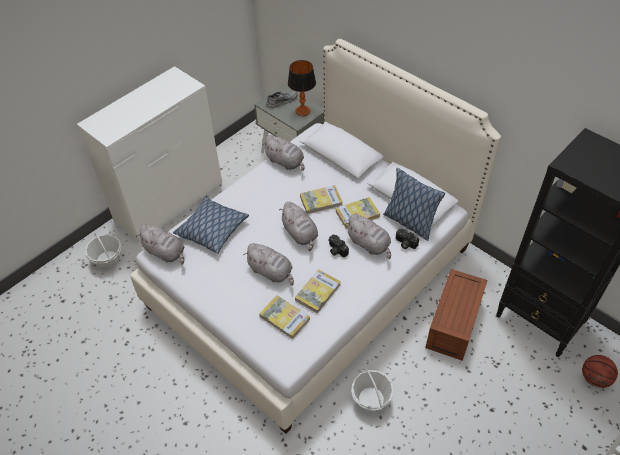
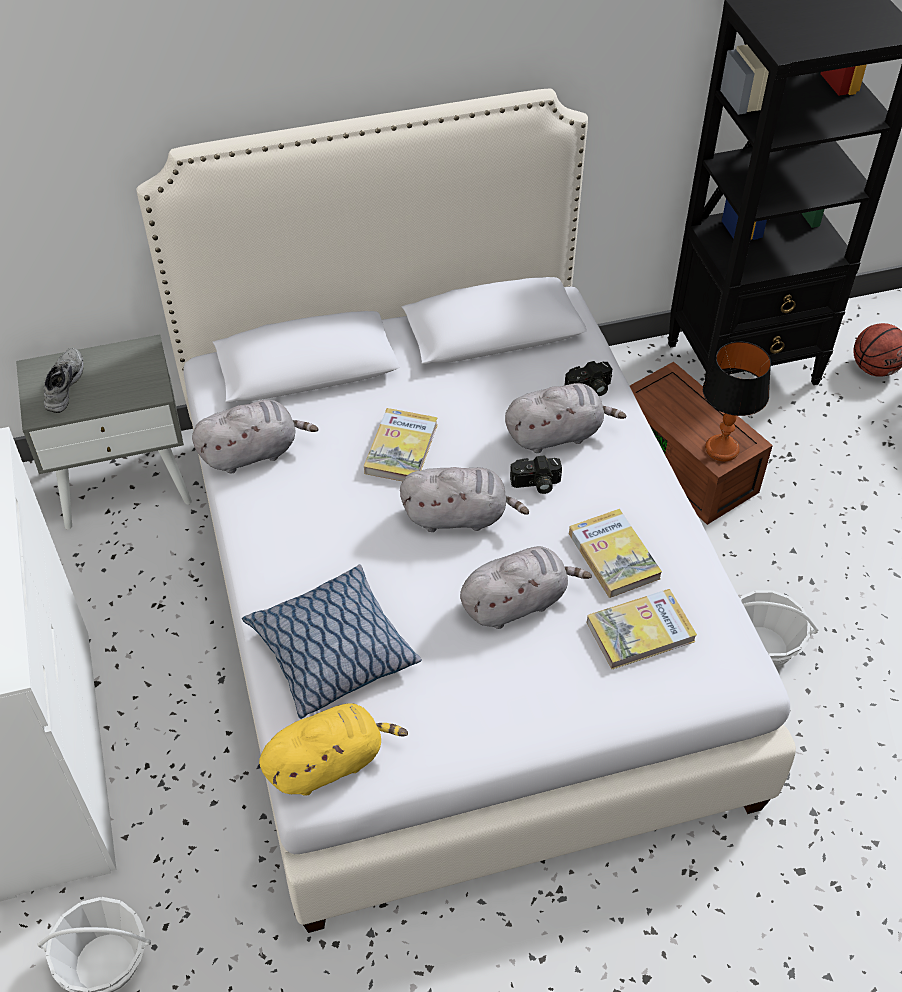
camera: 60 degrees left, 0 degrees up
(166, 252) = (329, 762): grey plush toy -> yellow plush toy
(302, 111) = (127, 368): table lamp -> table lamp (721, 449)
(357, 214) = (474, 416): book -> none
(409, 222) = (547, 361): pillow -> none

